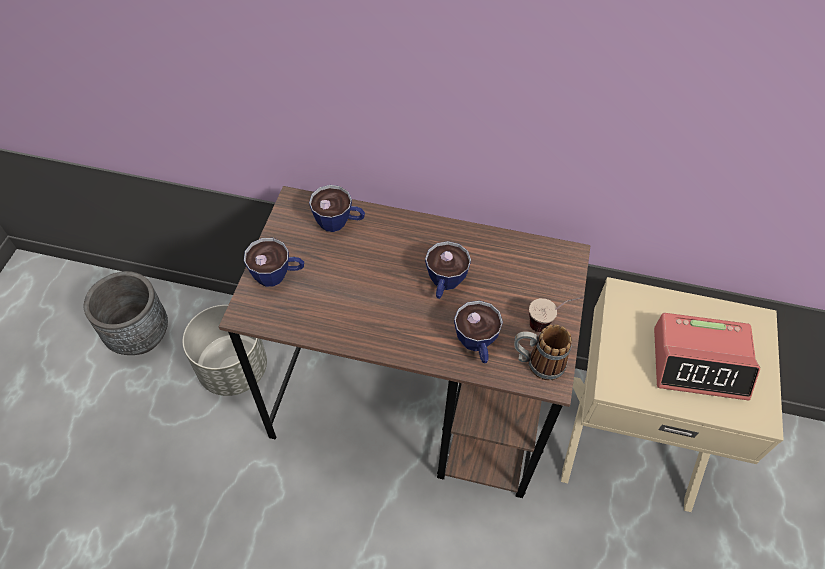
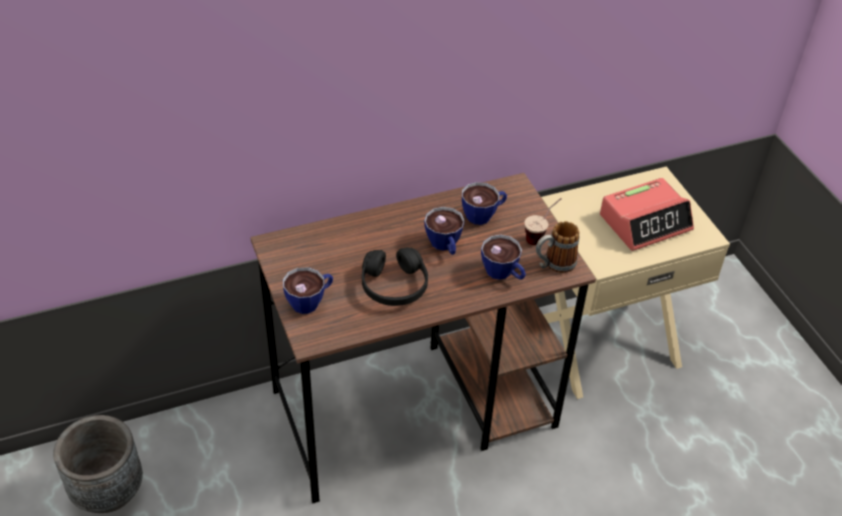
camera: 35 degrees left, 10 degrees down
(233, 369) = (230, 468): grey planter -> none
(339, 222) = (324, 242): cup -> cup (484, 214)
(363, 300) = (394, 285): none -> black headphones

